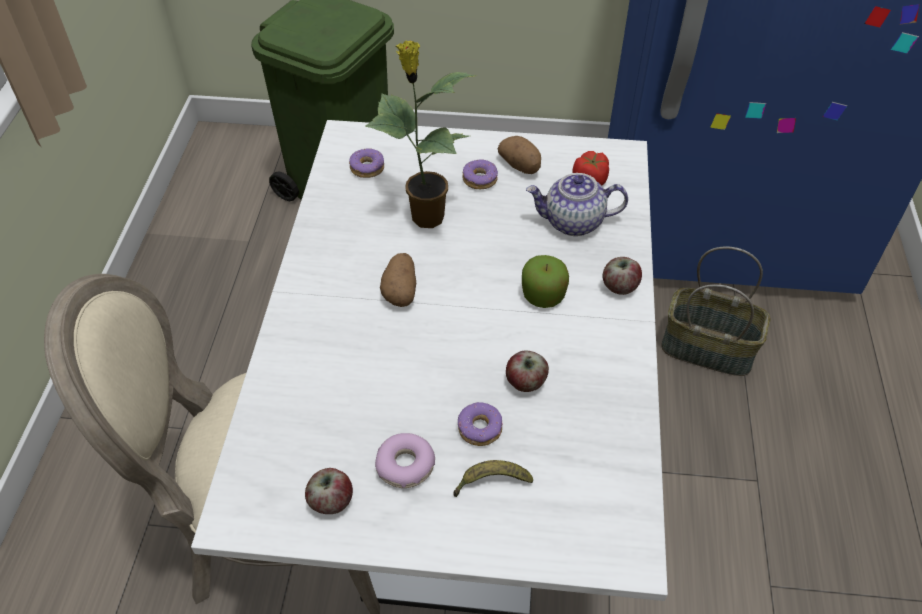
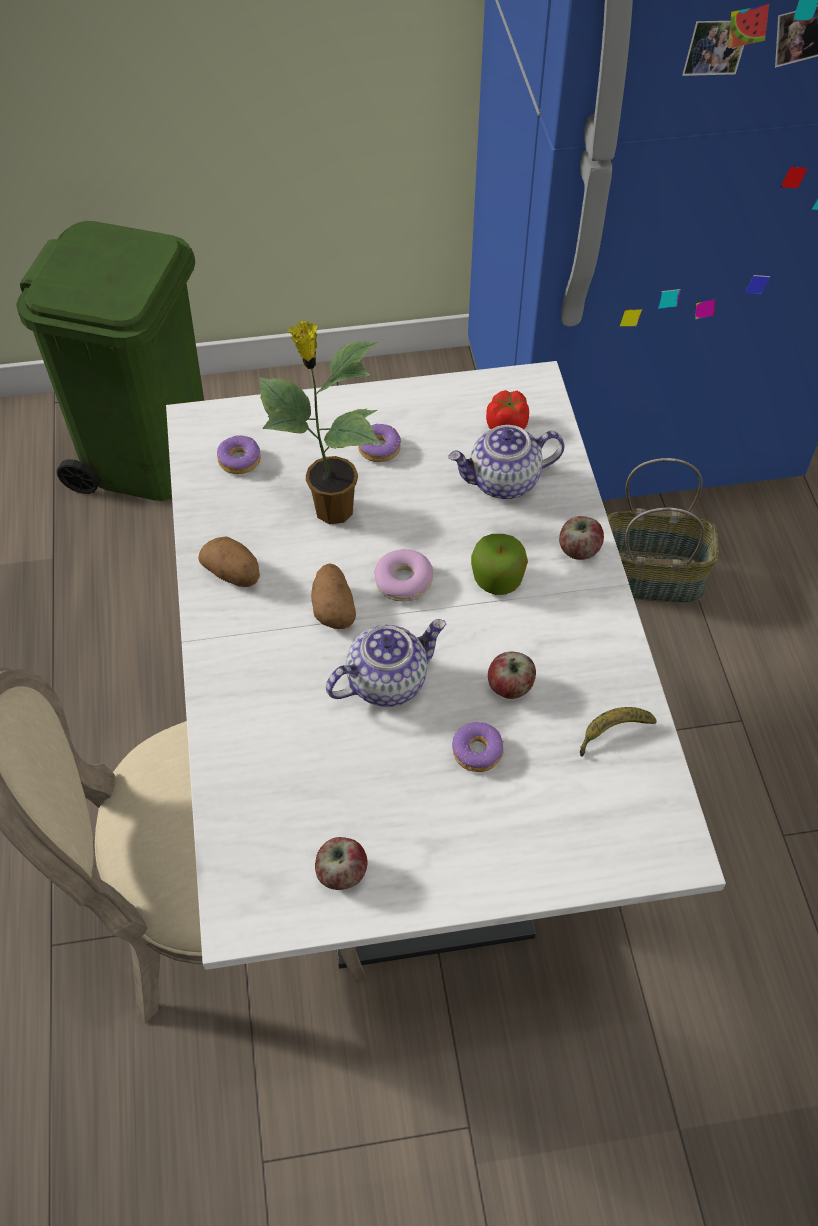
camera: 15 degrees left, 5 degrees up
(405, 466) = (410, 813): donut -> donut (404, 582)
(424, 355) = (387, 680): none -> teapot
(491, 482) = (508, 809): banana -> banana (612, 733)
(520, 166) = (421, 421): potato -> potato (234, 574)

